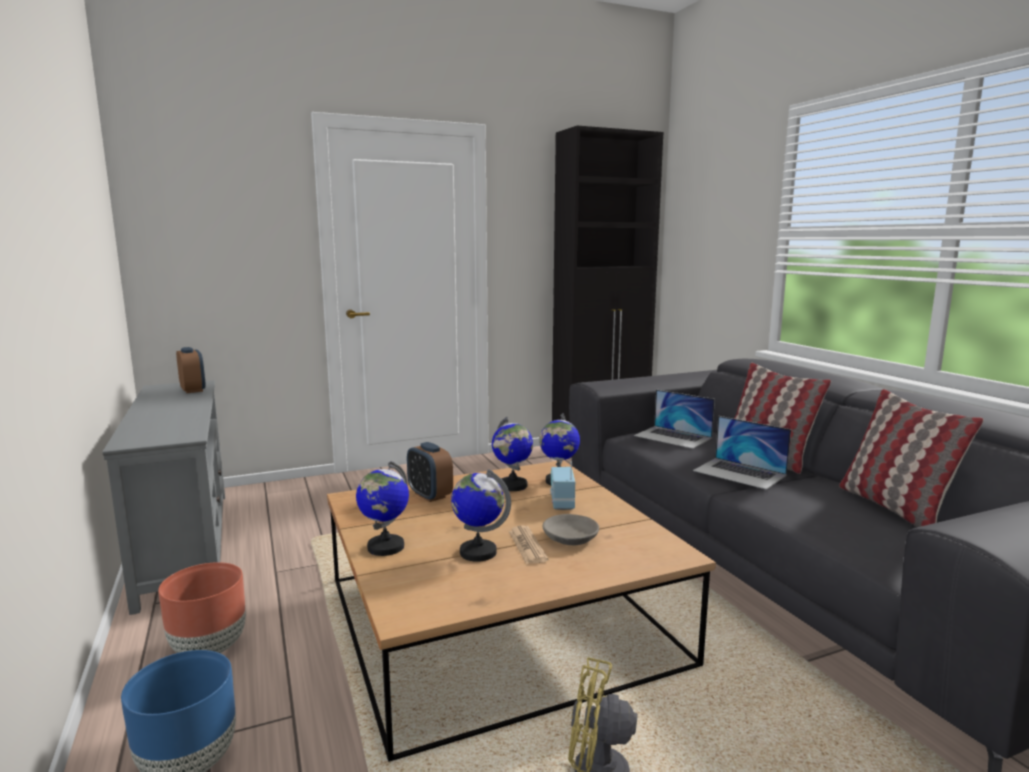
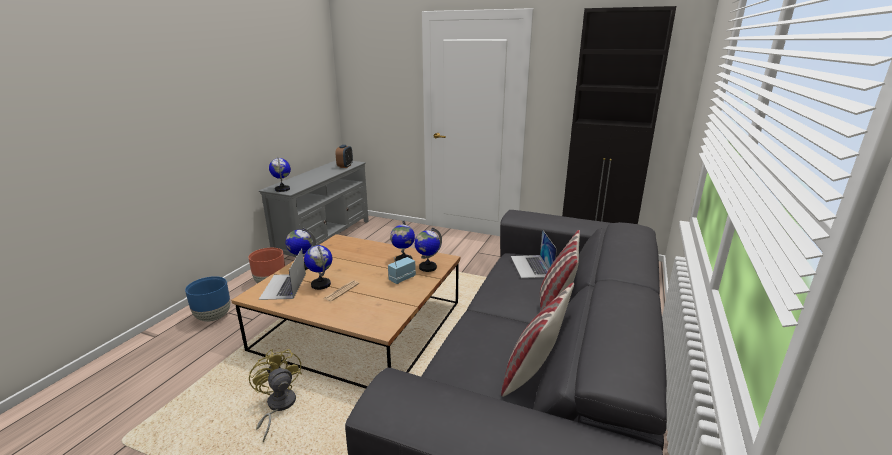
camera: 45 degrees right, 10 degrees up
(161, 438) = (282, 189): none -> globe
(430, 495) = (363, 250): alarm clock -> none
(570, 538) = (363, 297): grey bowl -> none
(739, 473) = (505, 304): laptop -> laptop (283, 286)

